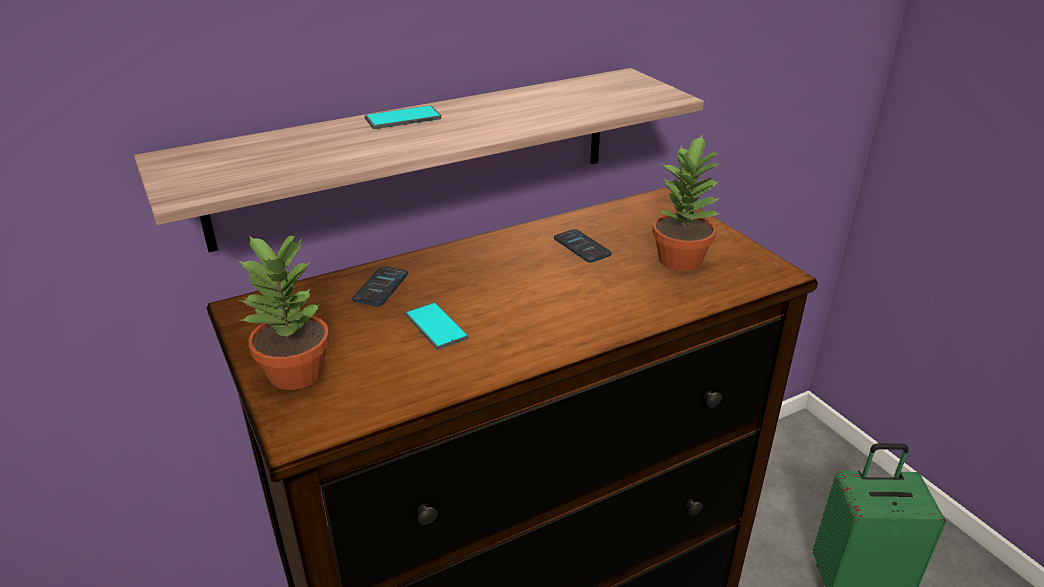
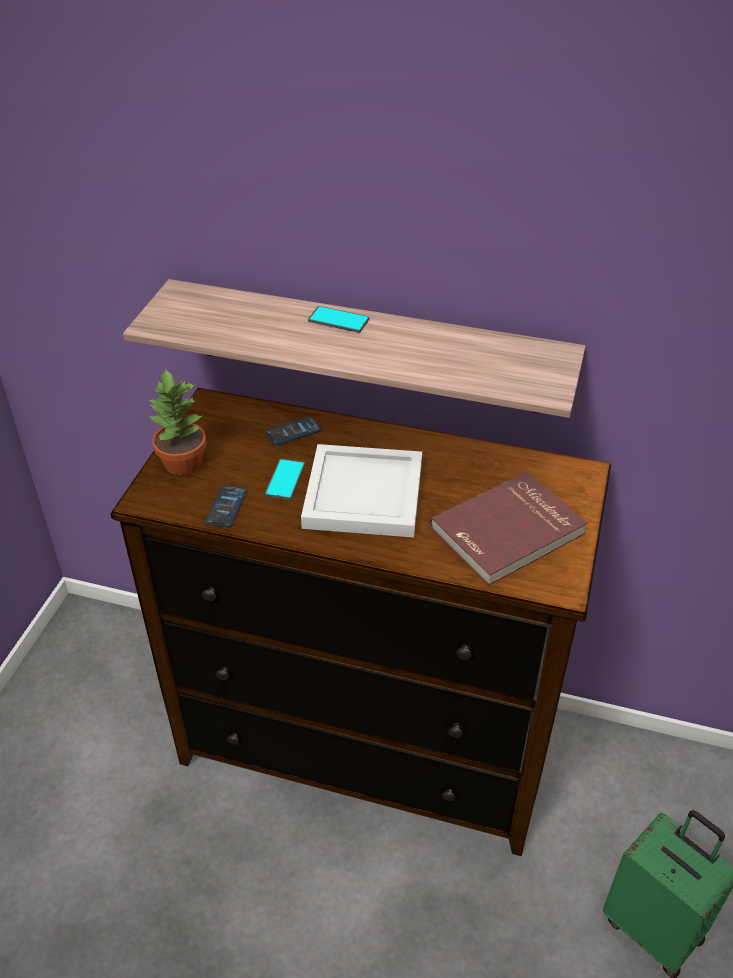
camera: 45 degrees right, 10 degrees up
(525, 297) = (362, 493): none -> white tray
(582, 247) = (457, 478): phone -> phone (226, 507)
(681, 260) = (509, 532): potted plant -> red book

